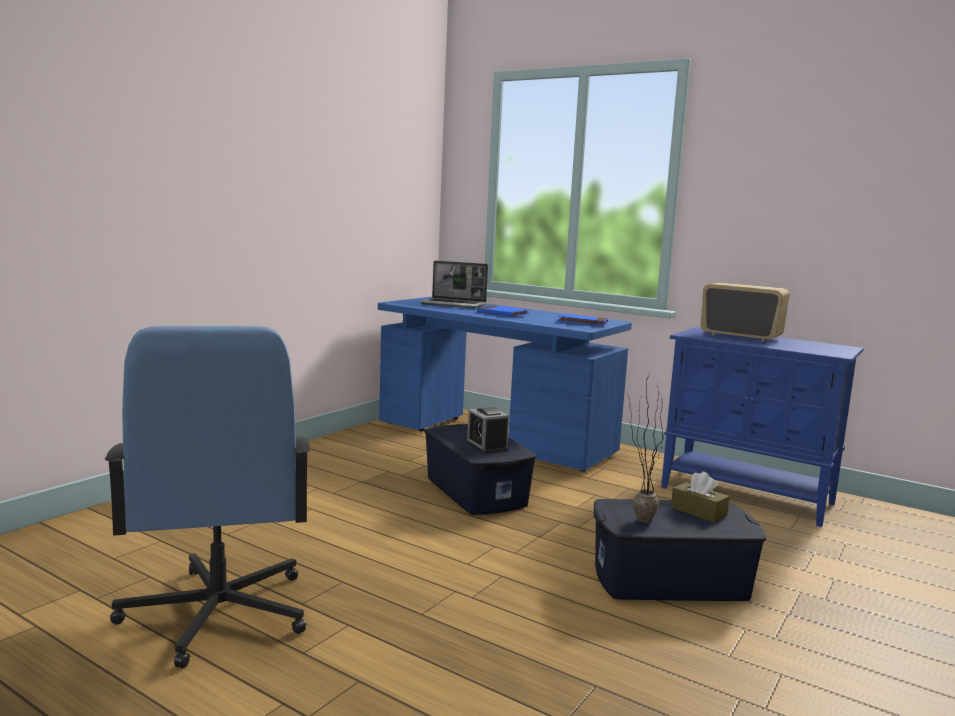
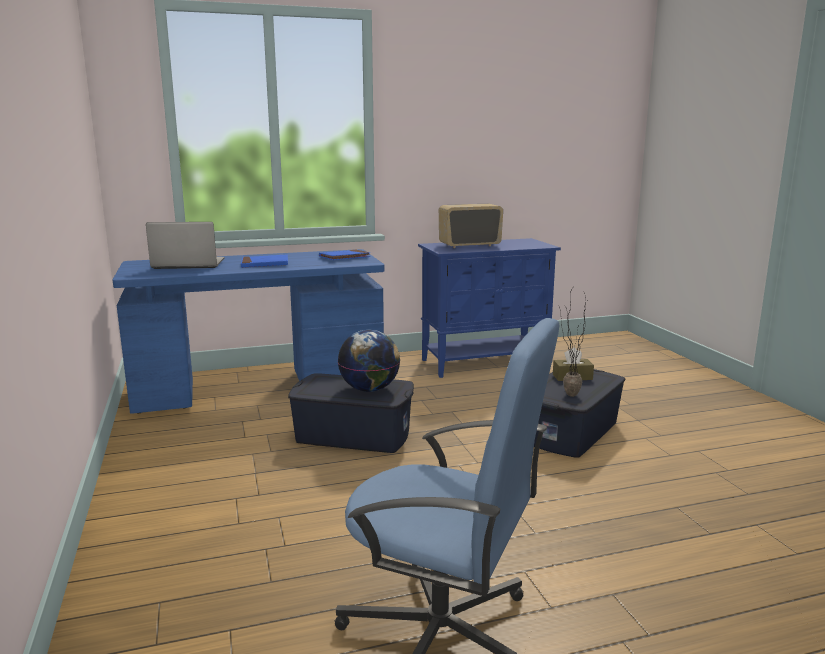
camera: 50 degrees left, 5 degrees up
(454, 304) = (187, 265): laptop -> laptop turned 150 degrees counterclockwise
(487, 446) = (370, 389): alarm clock -> globe

